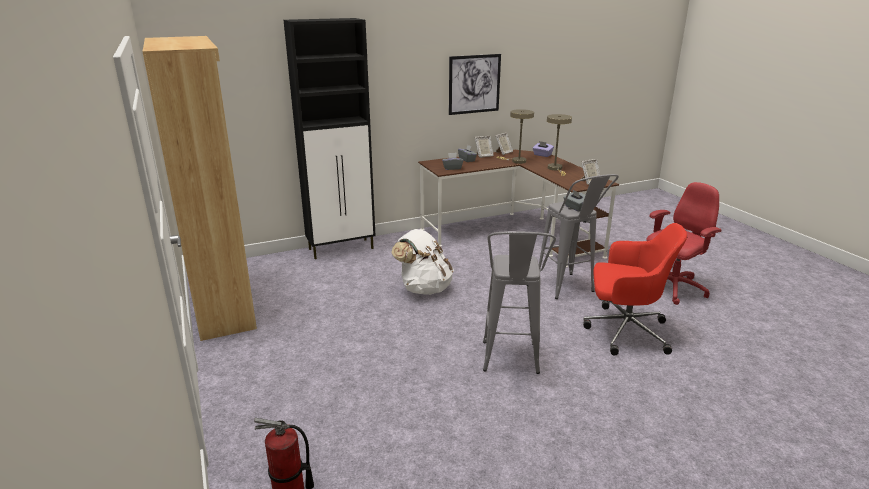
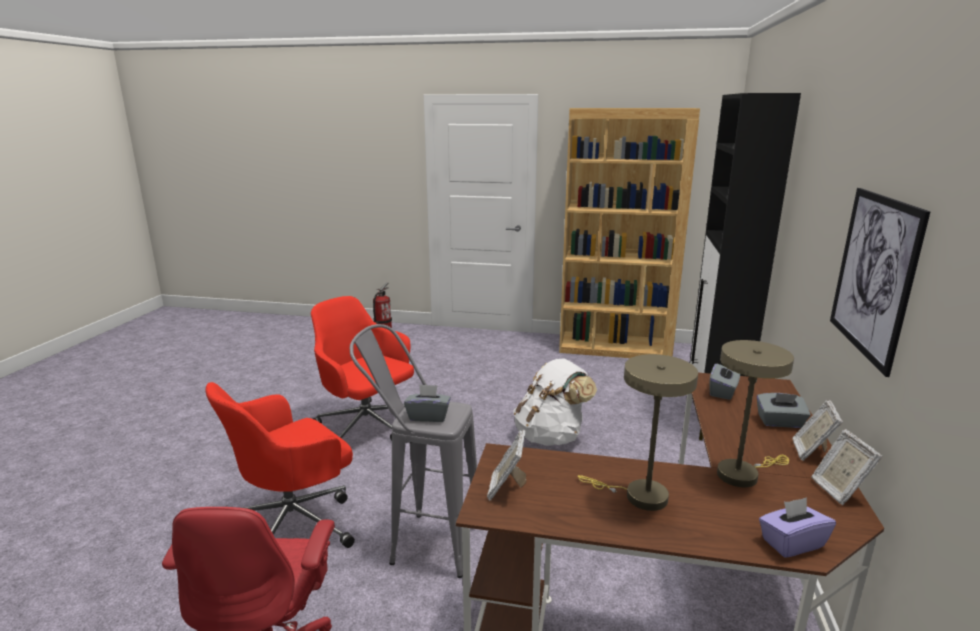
camera: 125 degrees right, 5 degrees down
(510, 364) = (367, 427): grey stool -> red office chair

